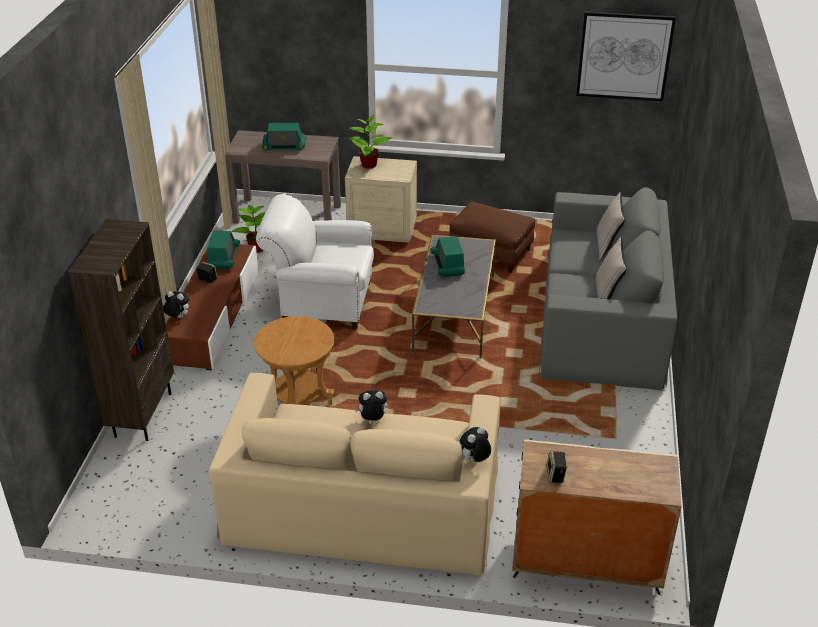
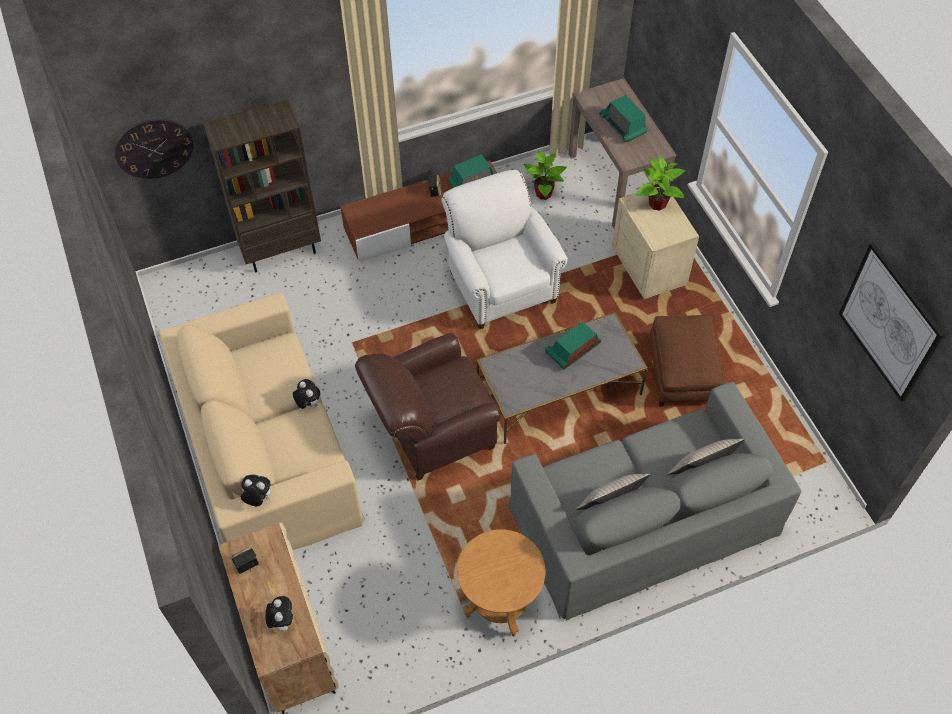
camera: 60 degrees right, 20 degrees up
(40, 327) = (154, 148): none -> wall clock
(177, 317) = (371, 203): plush toy -> plush toy (282, 621)
(299, 401) = (359, 340): brown side table -> brown side table (499, 603)
(434, 393) = (431, 431): none -> brown armchair

